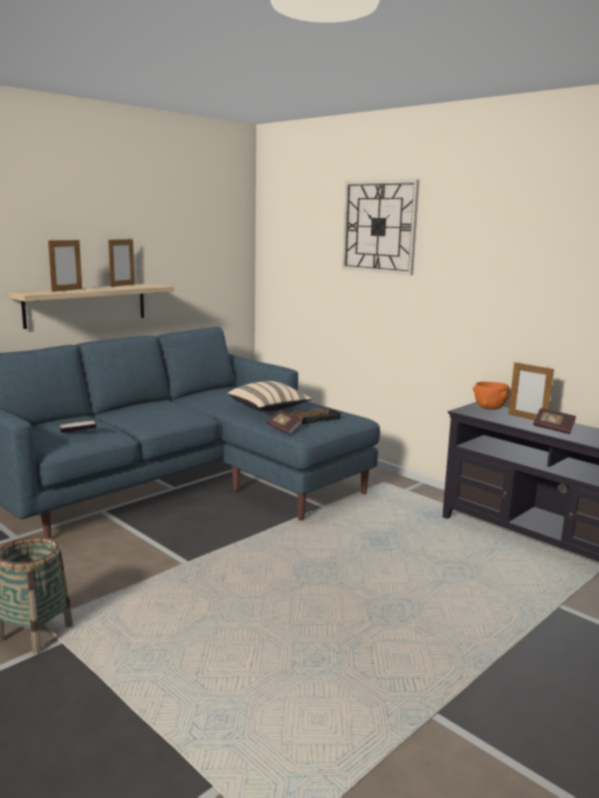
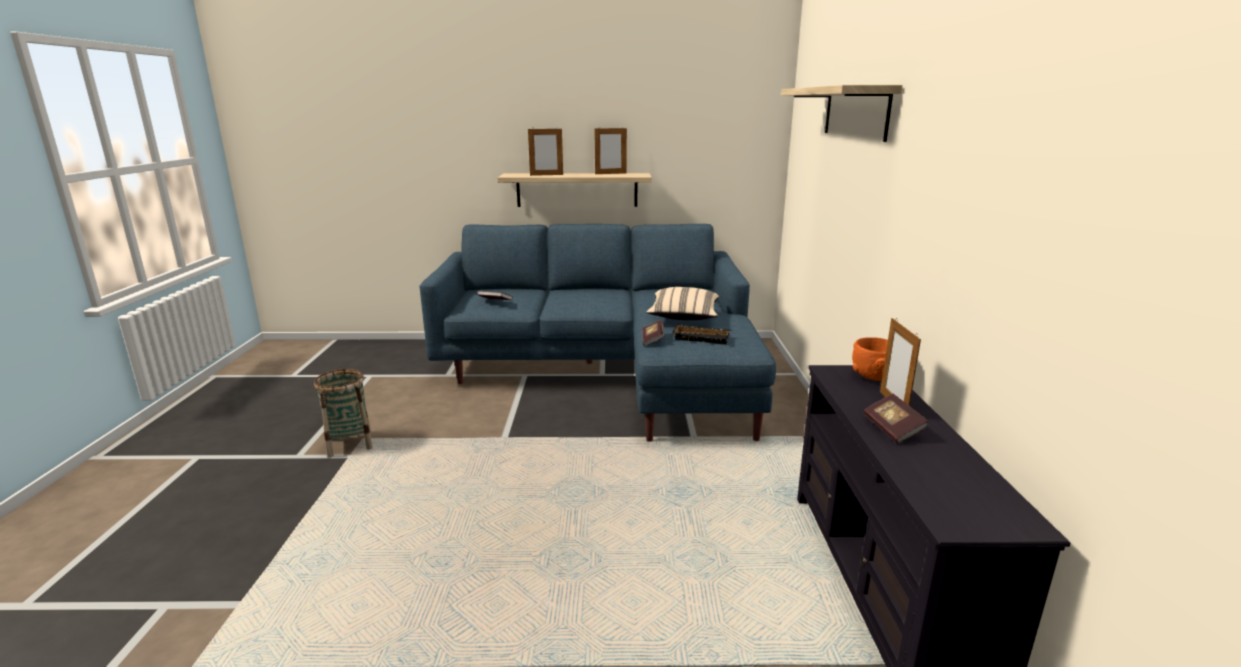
camera: 45 degrees right, 5 degrees up
(379, 227) = (855, 112): wall clock -> shelf

